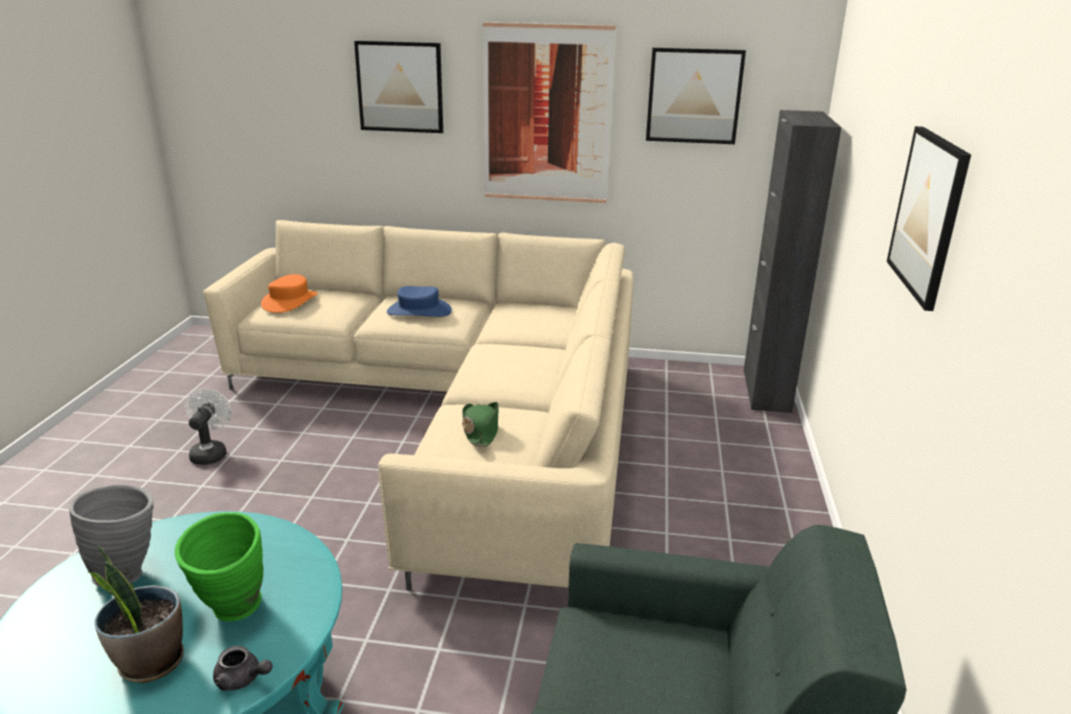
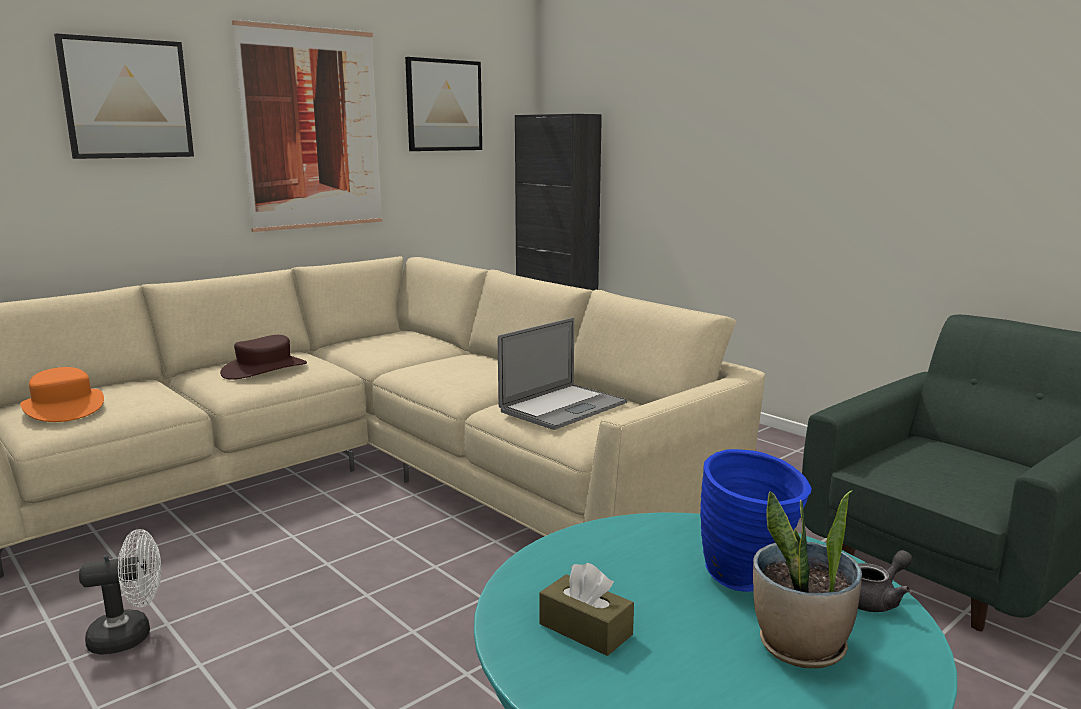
camera: 50 degrees left, 10 degrees down
(129, 572) = (585, 629): grey vase -> brown tissue box
(210, 452) = (130, 636): white fan -> white fan turned 120 degrees clockwise
(232, 613) = (748, 582): green vase -> blue vase
(419, 311) = (264, 369): blue hat -> brown hat
(481, 430) = (563, 407): green hat -> laptop
(927, 214) = (822, 123): picture -> none

